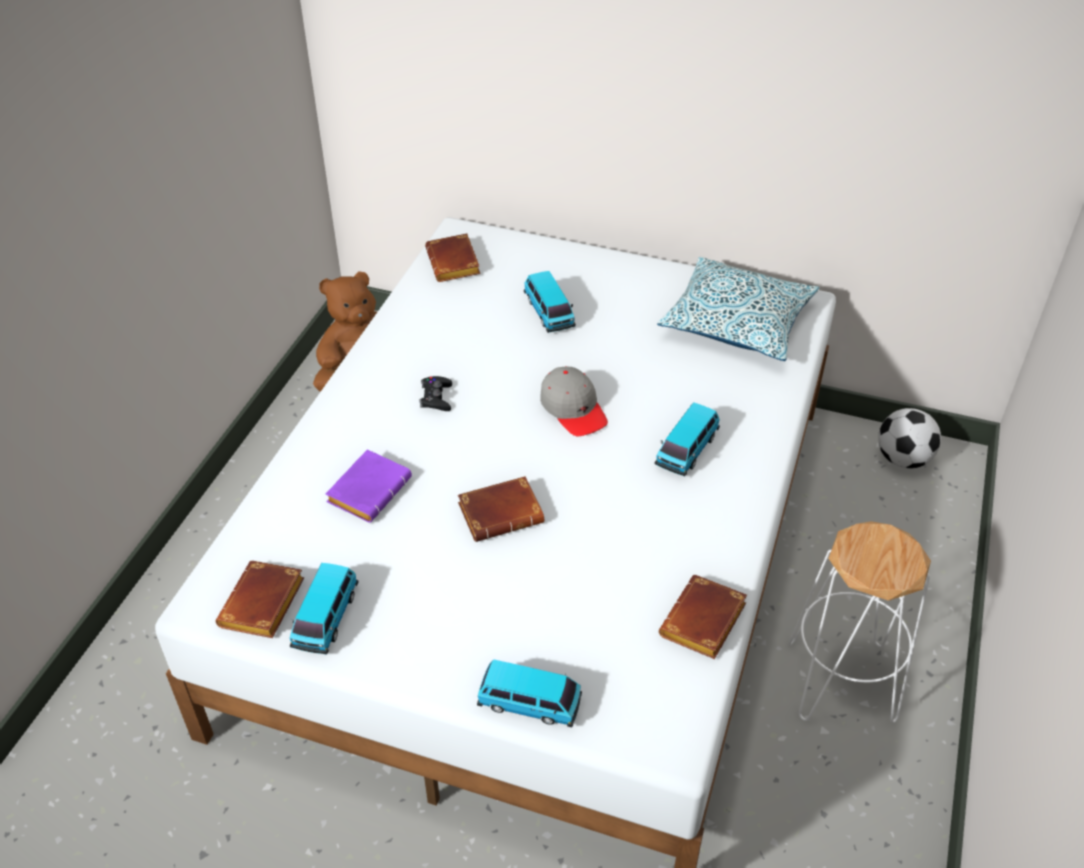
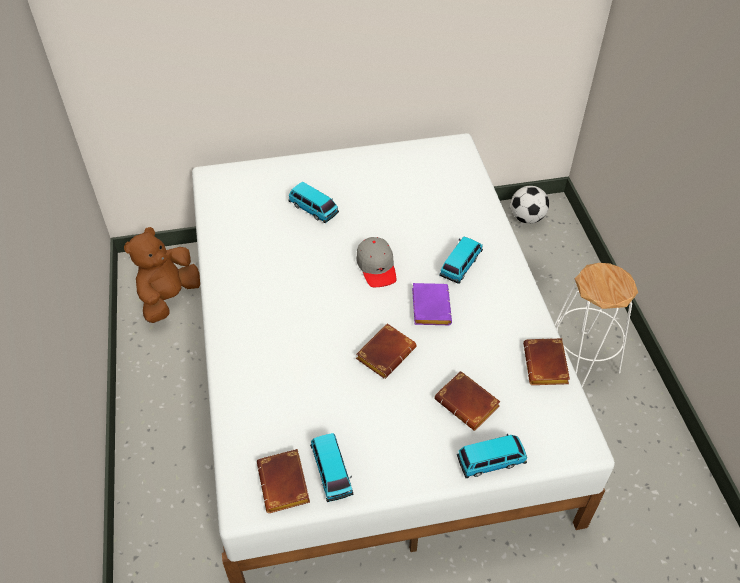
camera: 30 degrees left, 5 degrees up
(369, 489) = (291, 375): purple book -> purple book (429, 306)
(436, 398) = (286, 295): black game controller -> none
(455, 264) = (227, 199): brown book -> brown book (469, 404)
(573, 409) = (377, 267): grey cap -> grey cap turned 45 degrees clockwise
(686, 450) = (461, 265): toy car -> toy car turned 150 degrees counterclockwise
(737, 322) = (430, 172): pillow -> none

